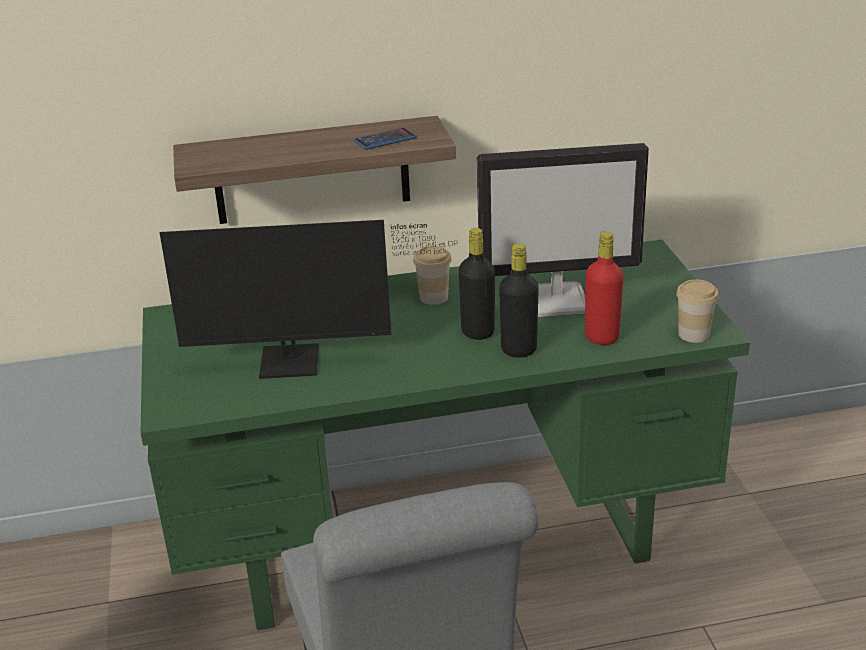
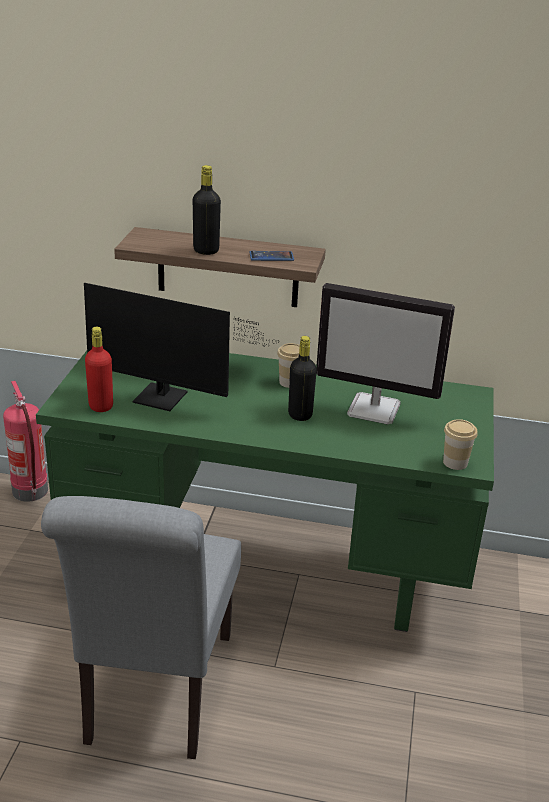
camera: 20 degrees right, 0 degrees up
(77, 551) = (31, 491): none -> fire extinguisher
(518, 350) = (318, 435): black bottle -> black bottle (206, 251)
(601, 337) = (385, 444): red bottle -> red bottle (101, 406)

